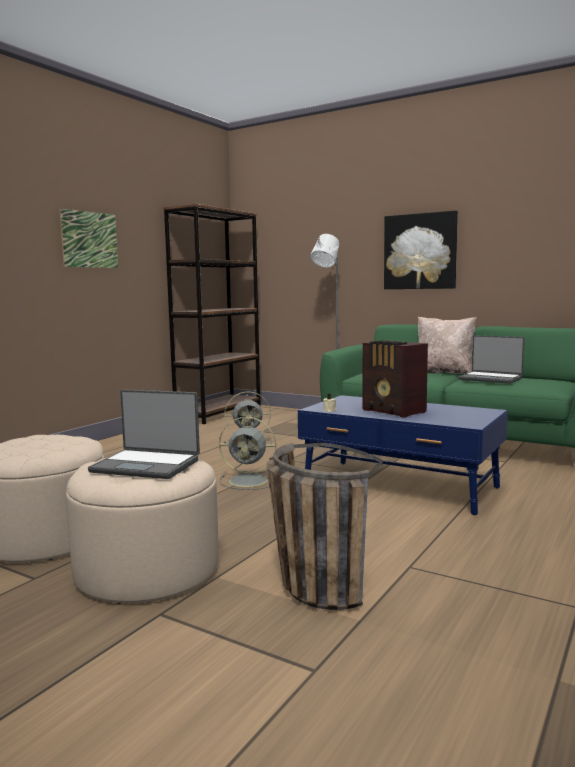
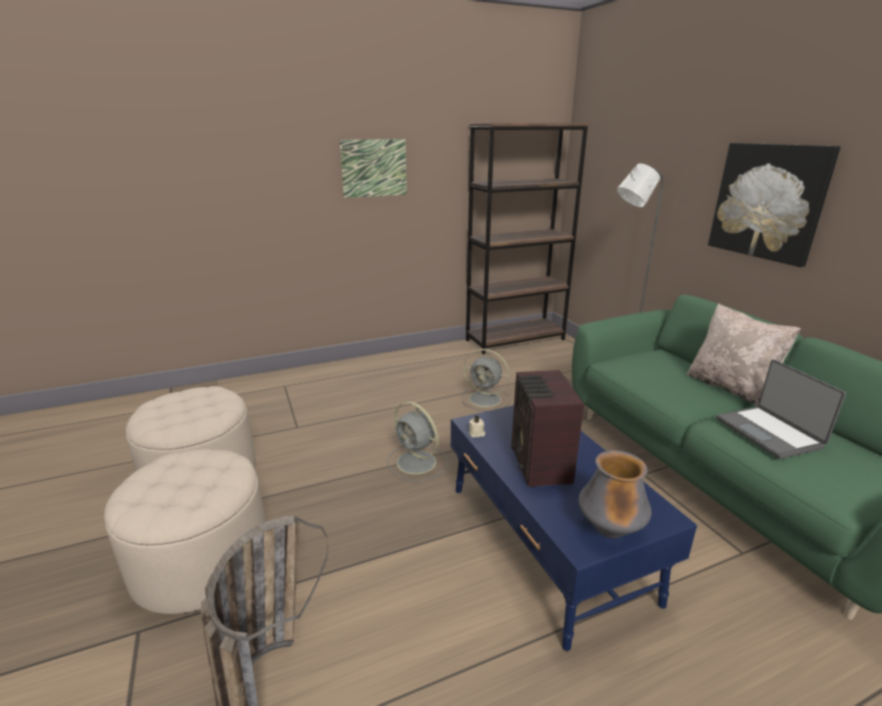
camera: 35 degrees right, 15 degrees up
(147, 465) = (183, 483): laptop -> none
(473, 418) = (609, 530): none -> vase

